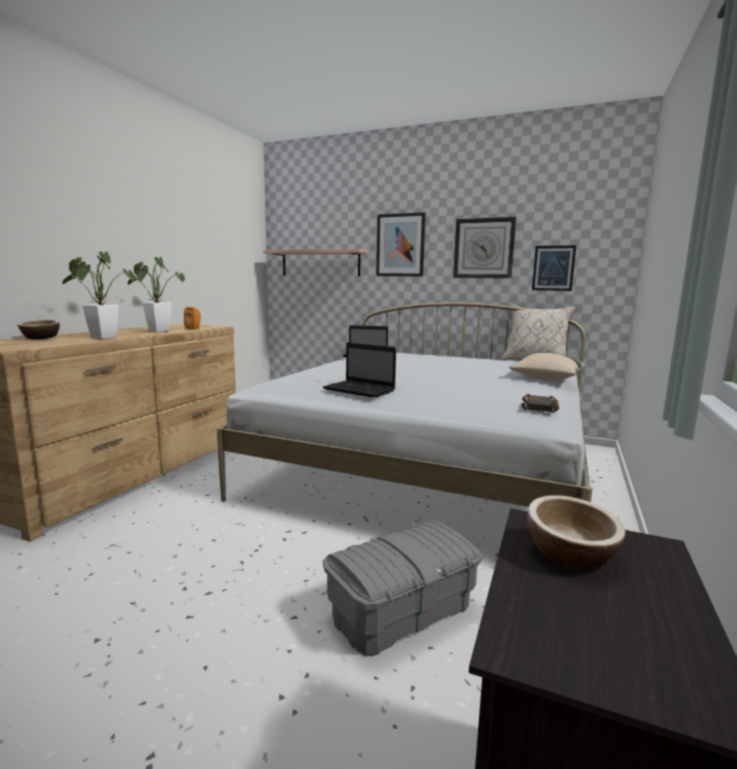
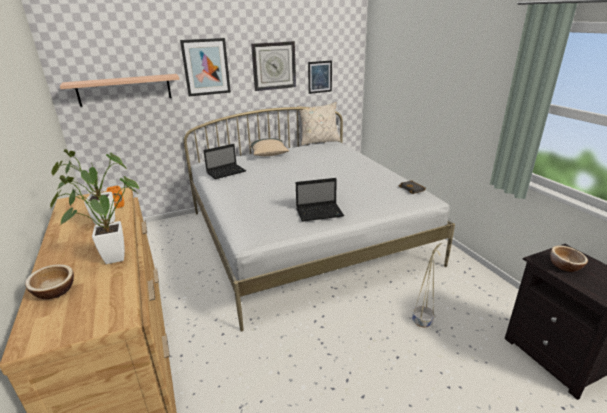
camera: 45 degrees left, 15 degrees up
(402, 611) = (422, 321): grey storage box -> beige planter
(546, 379) = (363, 160): beige pillow -> beige pillow (268, 154)

